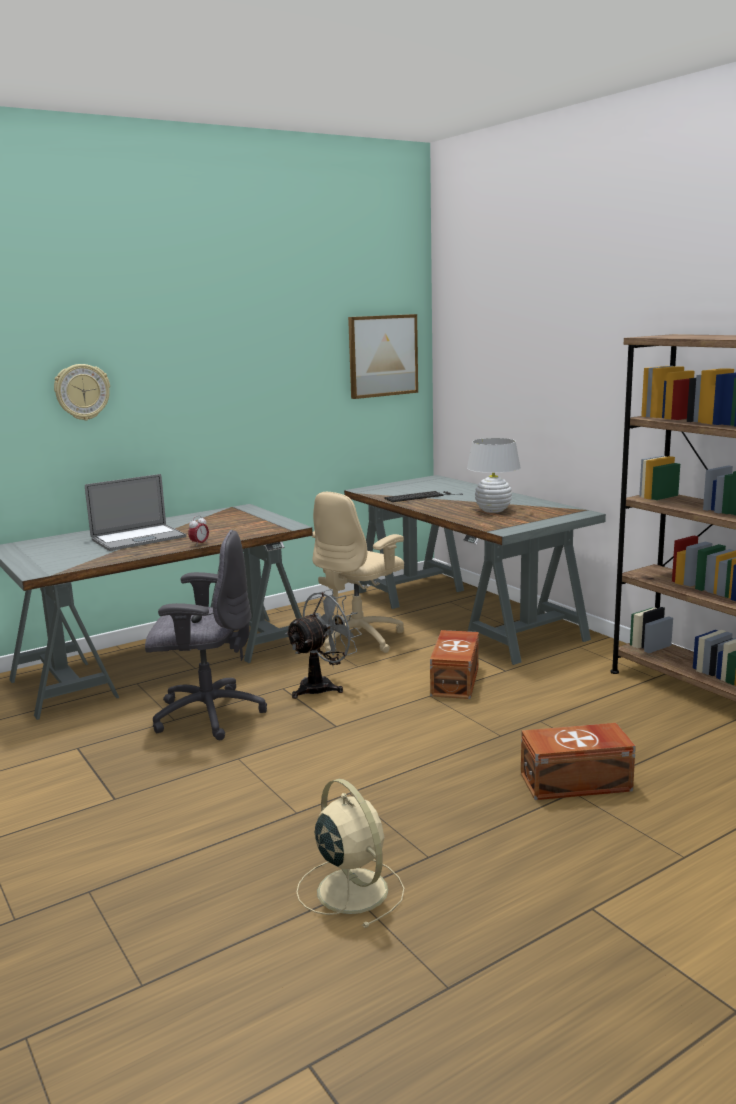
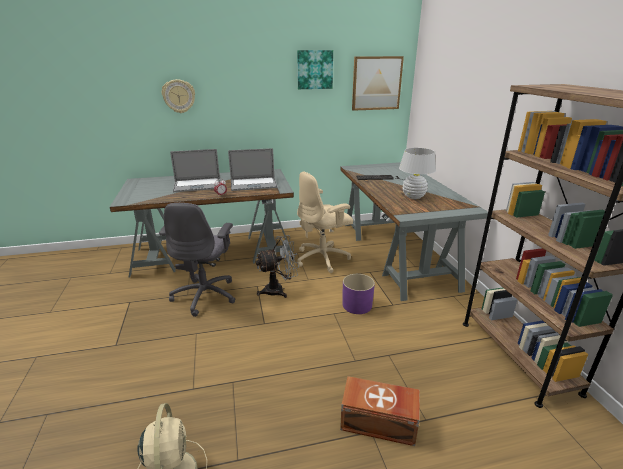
camera: 20 degrees right, 10 degrees up
(207, 714) = (205, 295): grey office chair -> grey office chair turned 75 degrees clockwise
(234, 526) = (253, 184): none -> laptop
(293, 339) = (314, 69): none -> picture
(456, 680) = (357, 305): brown storage box -> purple planter

